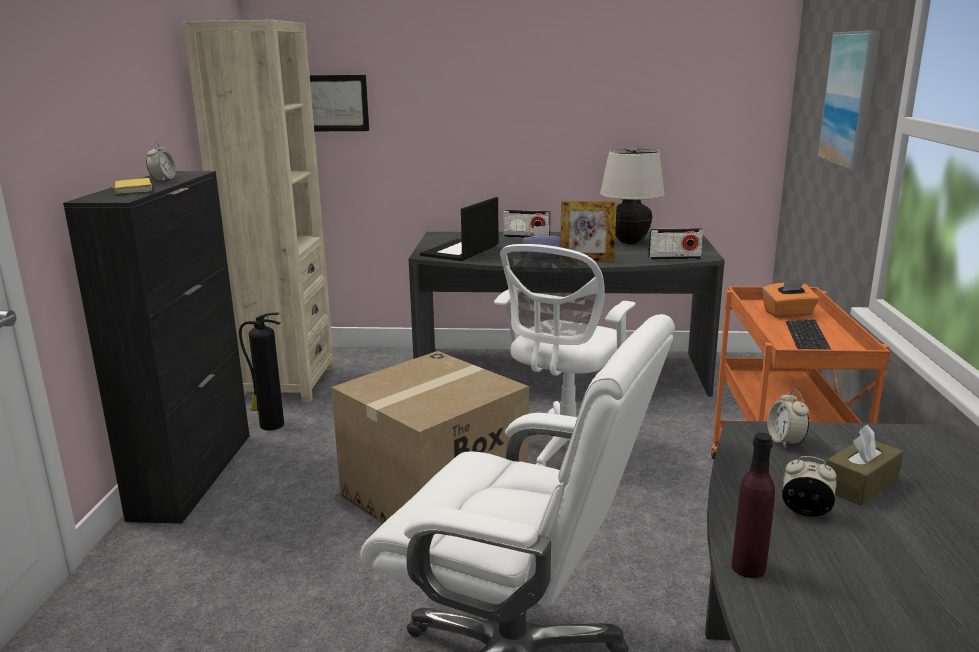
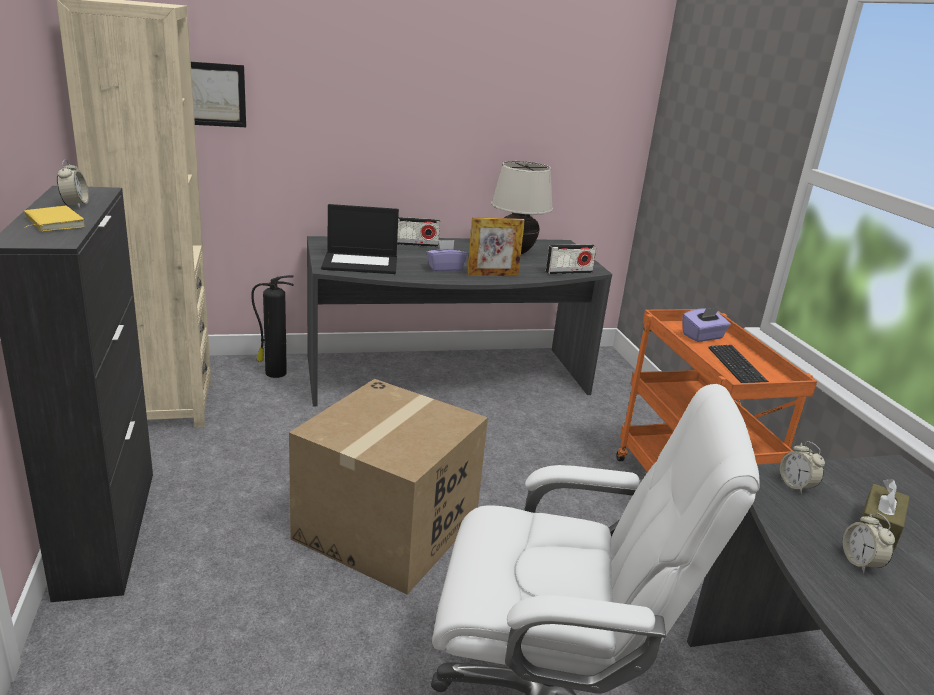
camera: 20 degrees left, 5 degrees up
(270, 425) = (171, 459): fire extinguisher -> fire extinguisher (274, 373)
(460, 251) = (361, 263): laptop -> laptop turned 105 degrees counterclockwise
(564, 451) = (488, 464): white office chair -> none
(748, 567) = (861, 632): purple bottle -> none
(788, 313) = (703, 337): orange tissue box -> purple tissue box
(805, 511) = (860, 563): alarm clock -> alarm clock turned 105 degrees counterclockwise
(850, 99) = (738, 137): picture -> none

